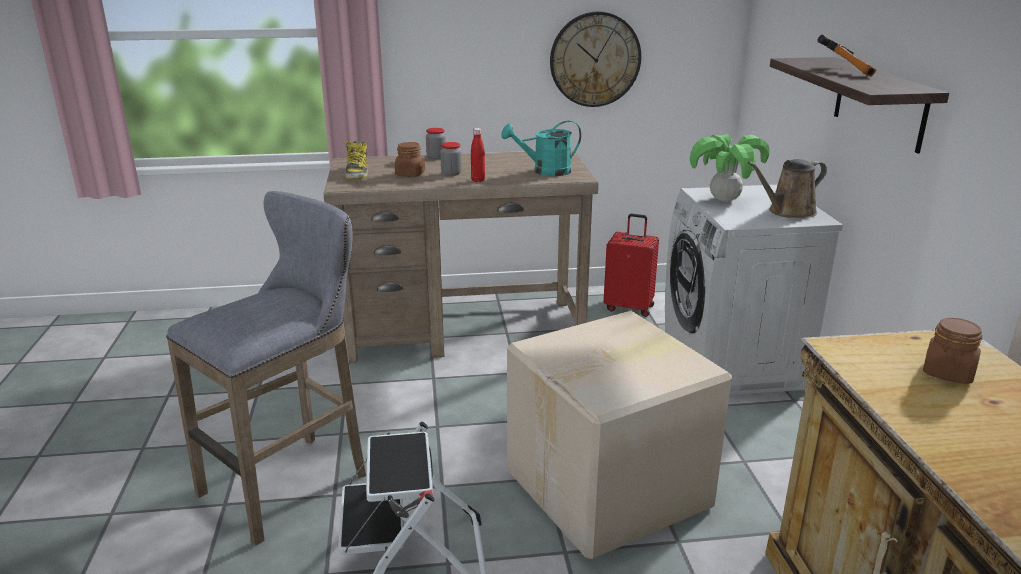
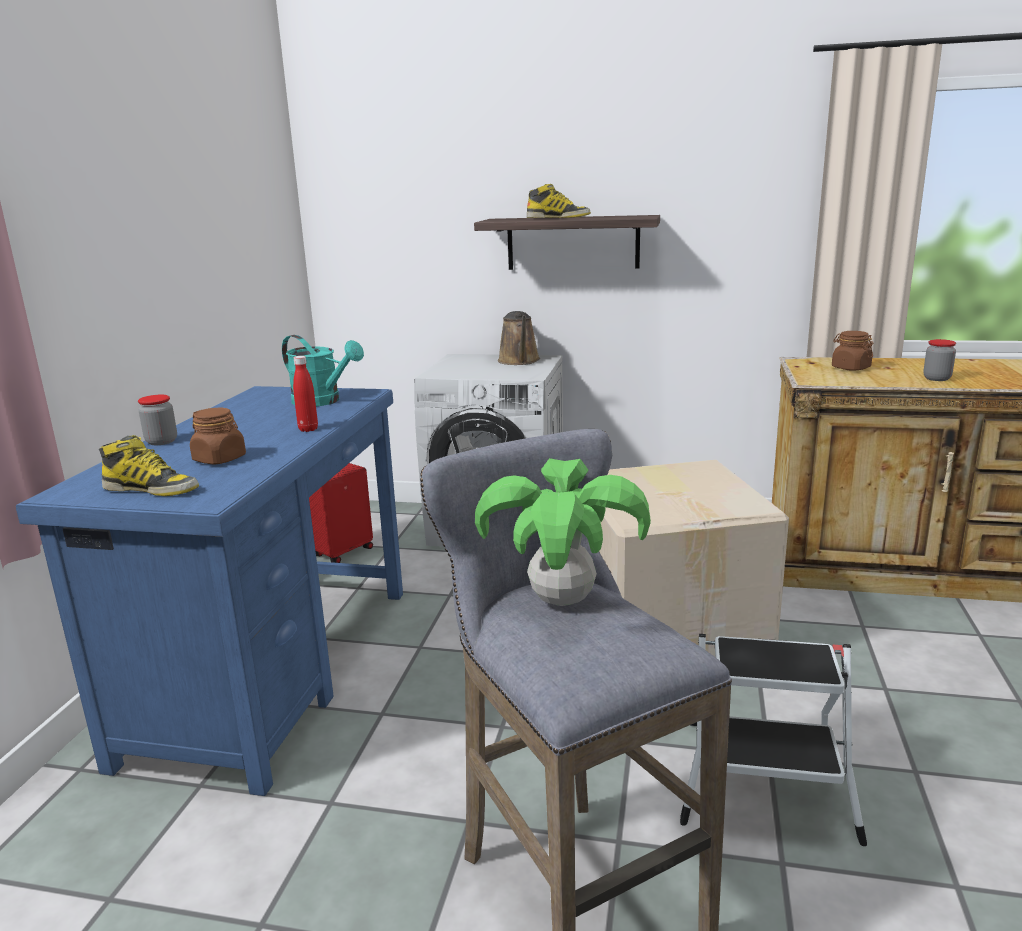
camera: 70 degrees left, 5 degrees down
(451, 173) = (256, 439): jar -> jar (936, 378)
(464, 329) = (275, 668): brown desk -> blue desk
(545, 171) = (323, 401): turquoise watering can -> turquoise watering can turned 60 degrees counterclockwise
(595, 59) = (217, 271): wall clock -> none
(724, 200) = (467, 371): potted plant -> potted plant (561, 600)
(850, 70) = (558, 218): hammer -> boot

